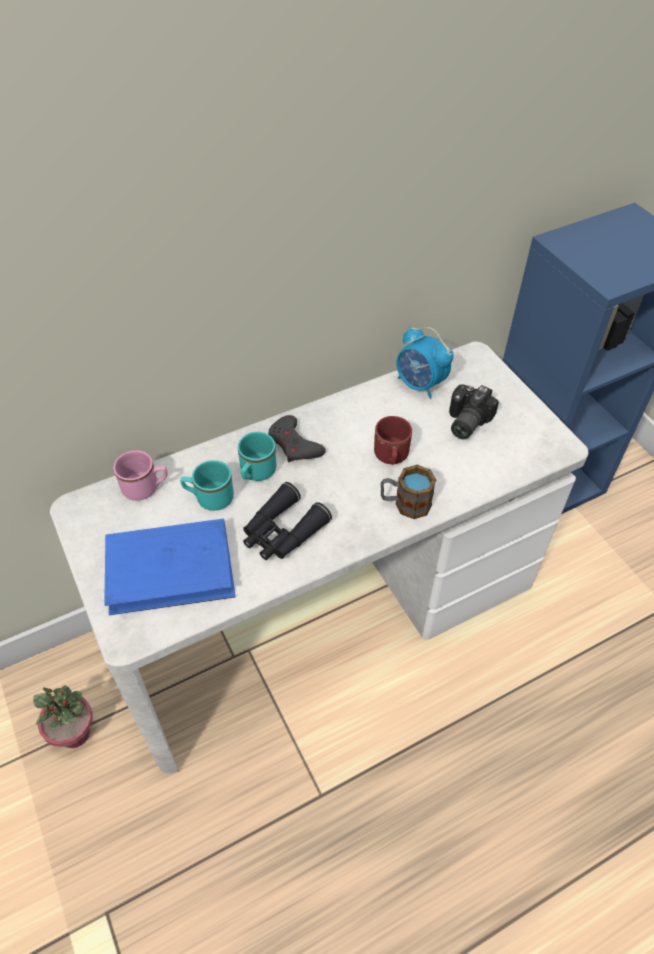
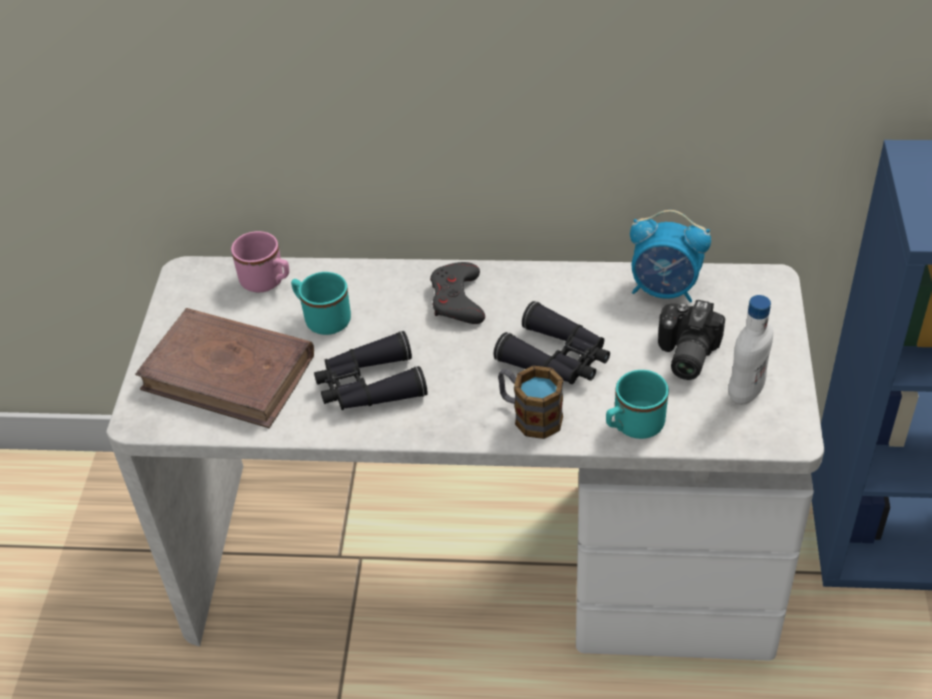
camera: 35 degrees right, 5 degrees down
(75, 733) = (126, 551): potted plant -> none
(171, 569) = (229, 373): blue book -> brown book
(256, 473) = (390, 313): turquoise mug -> turquoise mug (632, 426)
(391, 457) = (557, 358): red mug -> black binoculars
(420, 384) = (665, 290): alarm clock -> alarm clock turned 60 degrees counterclockwise
(464, 421) = (684, 354): camera -> camera turned 45 degrees counterclockwise
(518, 430) = (745, 392): none -> white bottle

